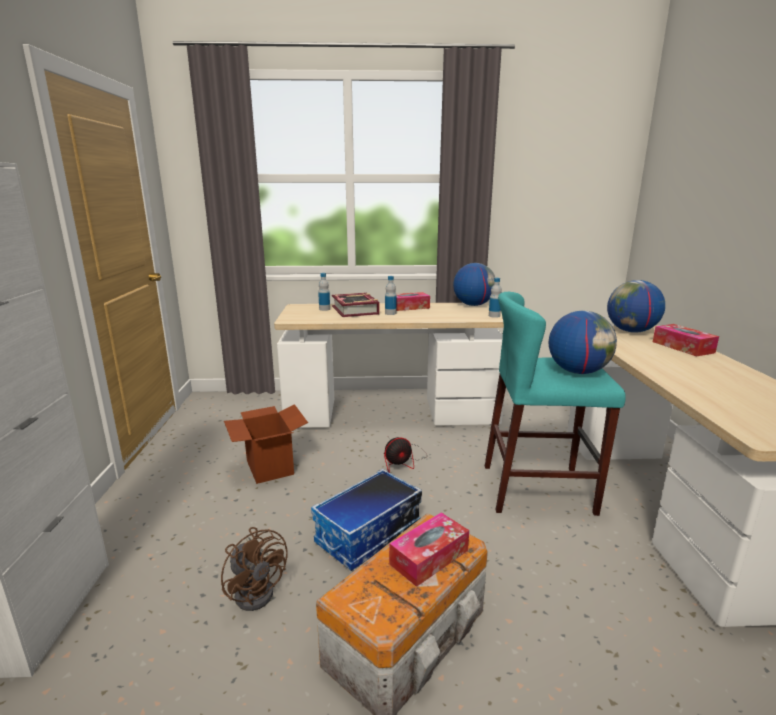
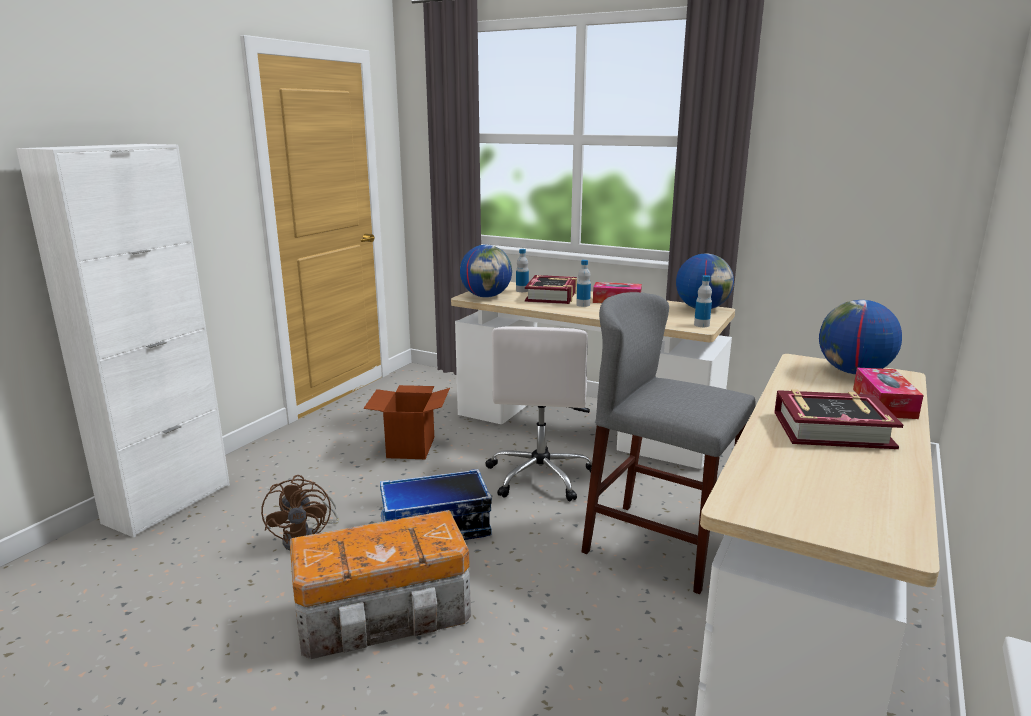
camera: 30 degrees right, 0 degrees up
(402, 461) = (541, 476): fan -> white office chair
(429, 557) = (403, 541): tissue box -> none
(538, 489) = (659, 546): turquoise stool -> grey stool
(577, 372) = (690, 403): globe -> globe (486, 296)
(695, 370) = (832, 429): none -> book

